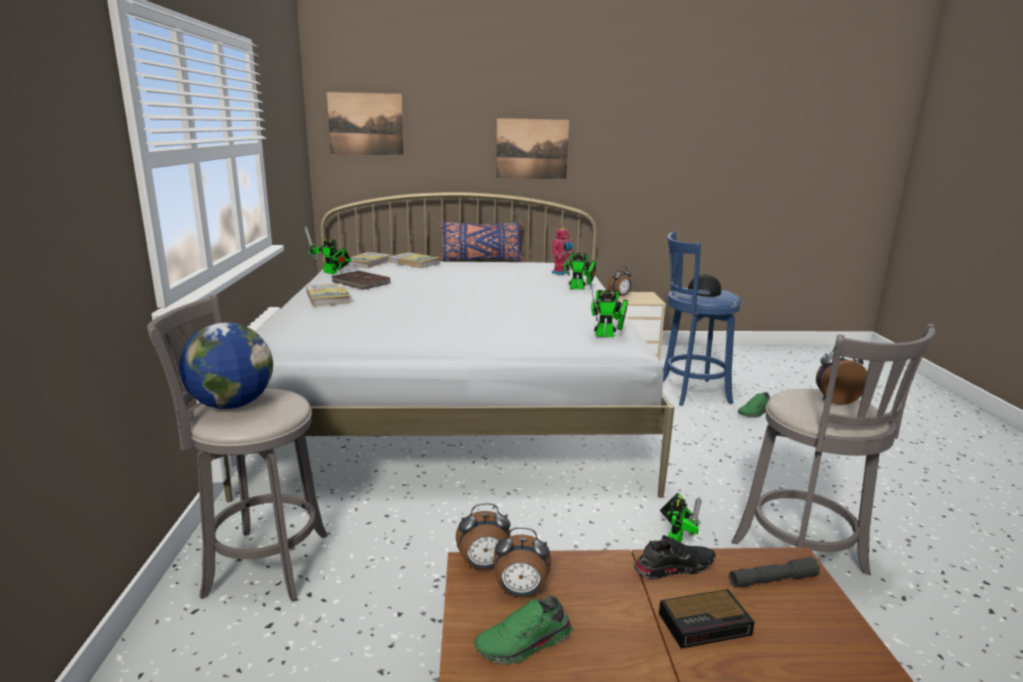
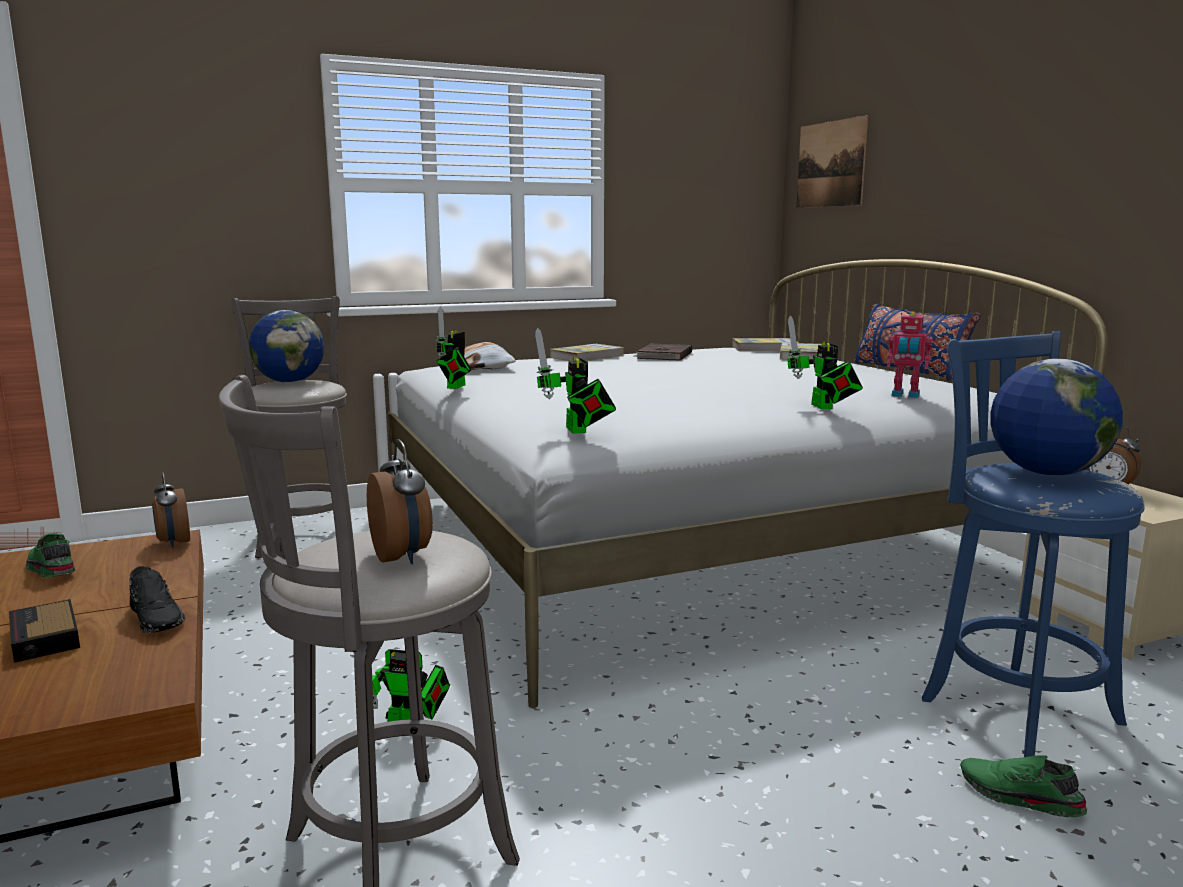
camera: 70 degrees right, 5 degrees down
(319, 327) = (484, 366): none -> pillow
(332, 273) = (692, 348): toy robot -> toy robot (454, 387)
(520, 593) = (127, 559): alarm clock -> none
(532, 149) = (1021, 182): picture -> none
(704, 291) = (1047, 473): black cap -> globe
(772, 580) = (116, 674): grey flashlight -> none

